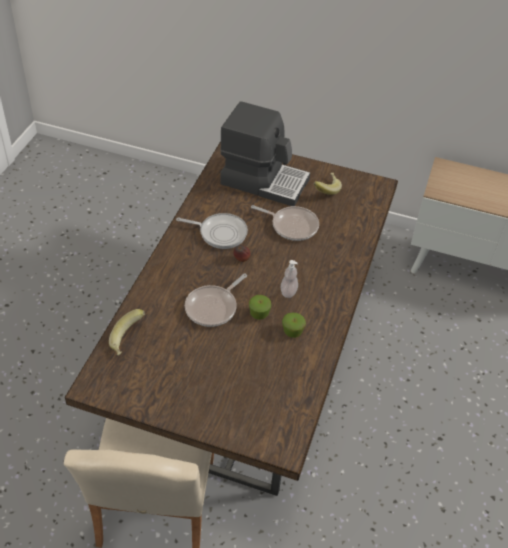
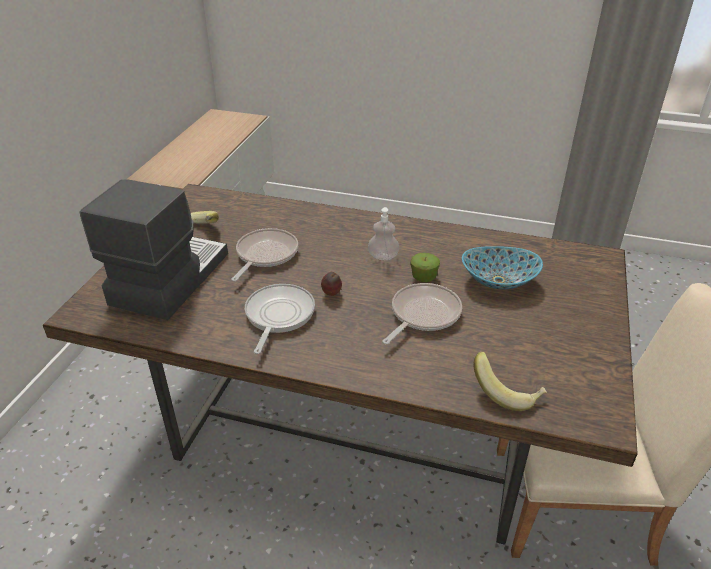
camera: 90 degrees left, 10 degrees down
(213, 307) = (422, 315): frying pan -> frying pan turned 90 degrees counterclockwise
(251, 361) = (498, 281): none -> bowl
(292, 331) = (444, 253): apple -> none

